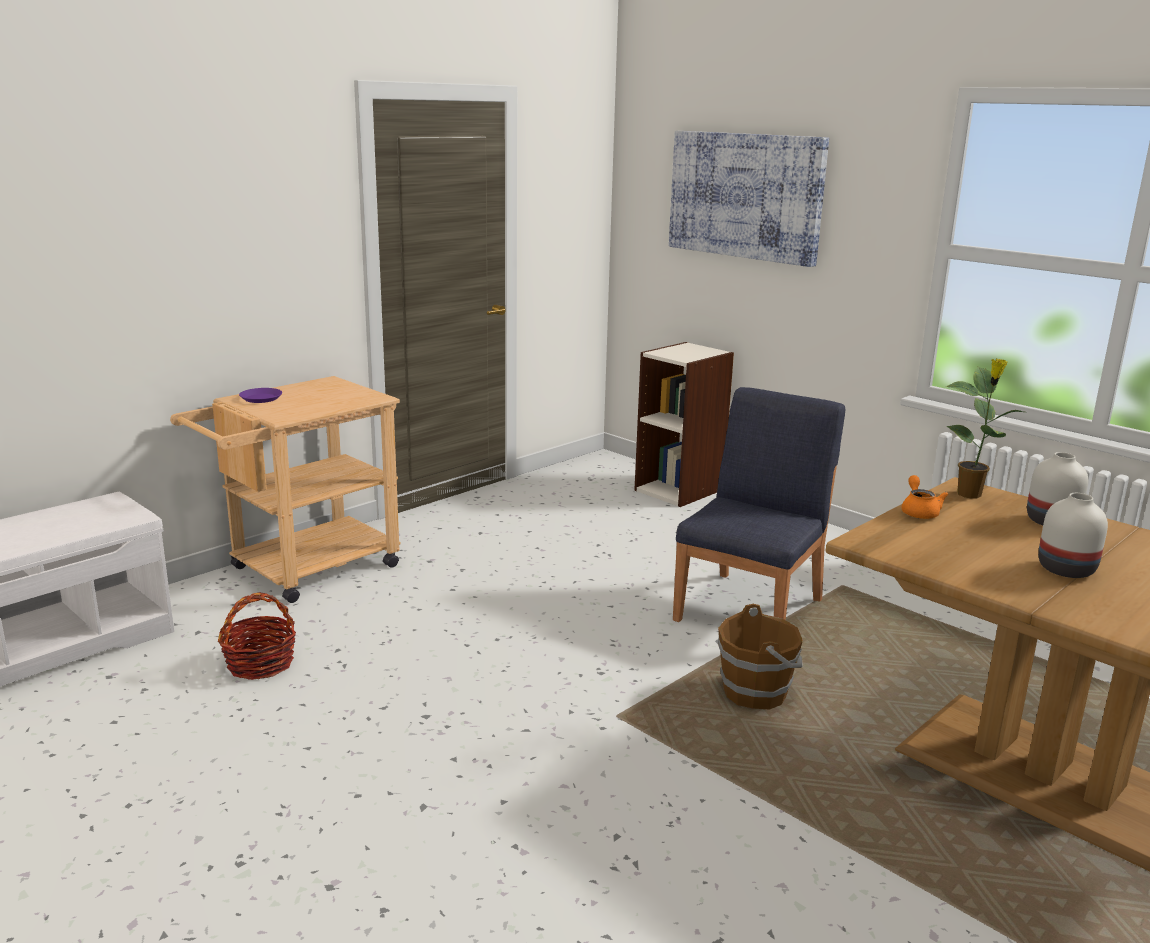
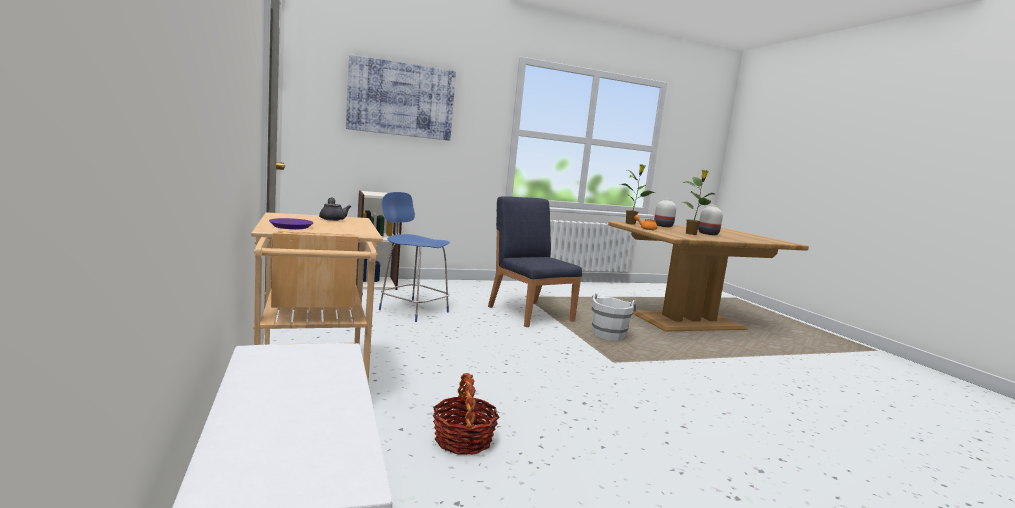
camera: 65 degrees left, 10 degrees down
(348, 394) = (332, 219): none -> grey teapot
(609, 538) = (412, 310): none -> blue chair
(756, 693) = (608, 335): brown bucket -> white bucket
(986, 553) = (692, 234): none -> potted plant

